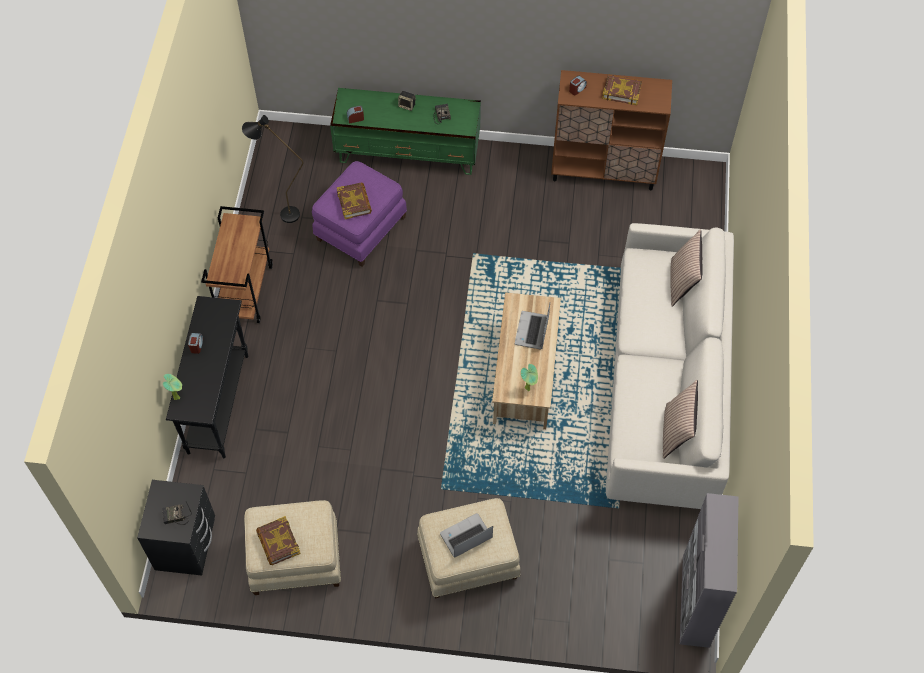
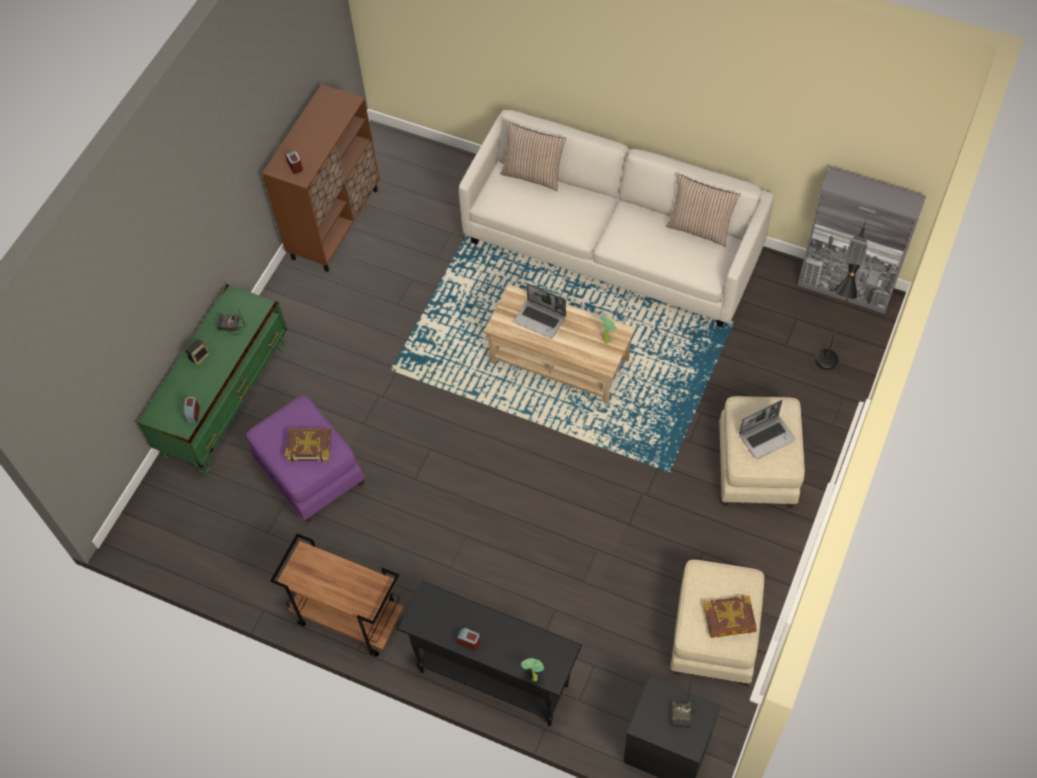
camera: 70 degrees left, 0 degrees up
(282, 214) = (255, 553): black floor lamp -> black floor lamp (824, 367)
(465, 537) = (767, 436): laptop -> laptop turned 105 degrees counterclockwise
(621, 91) = (316, 129): book -> none

